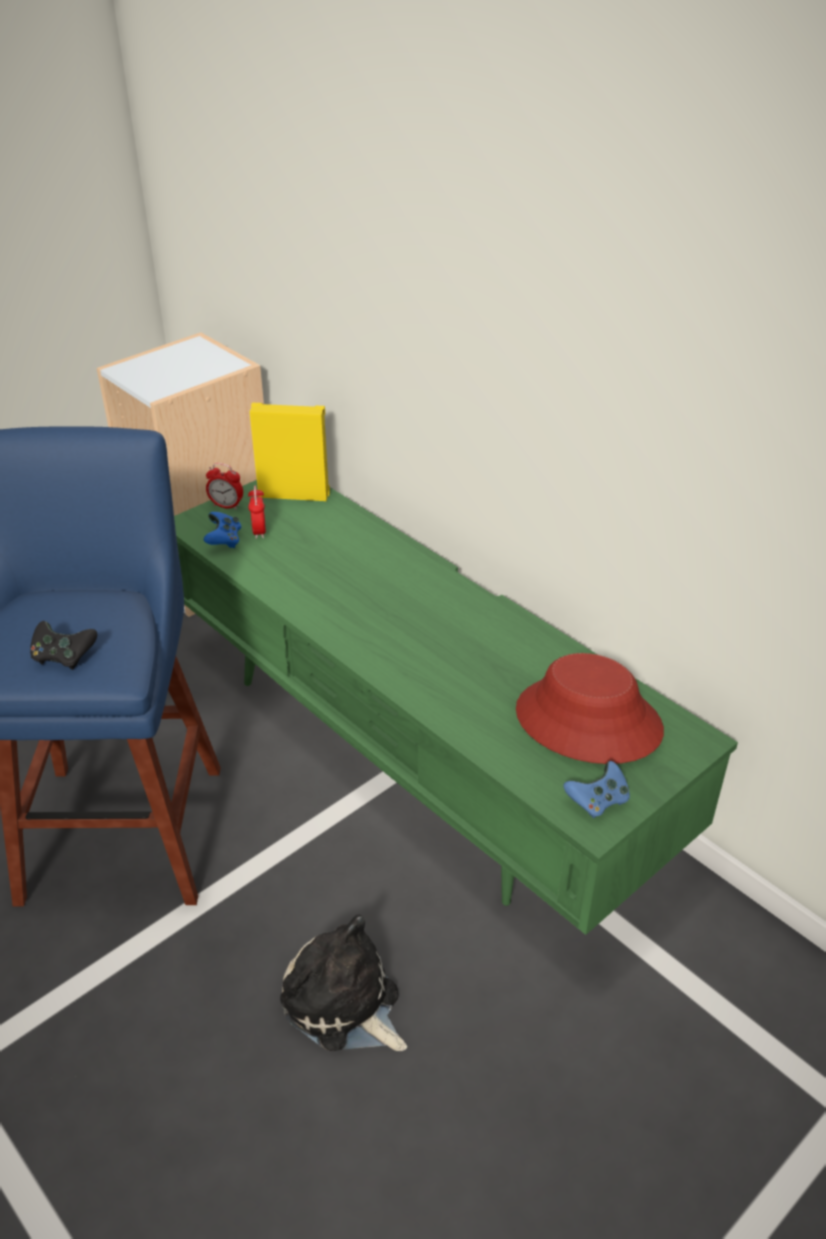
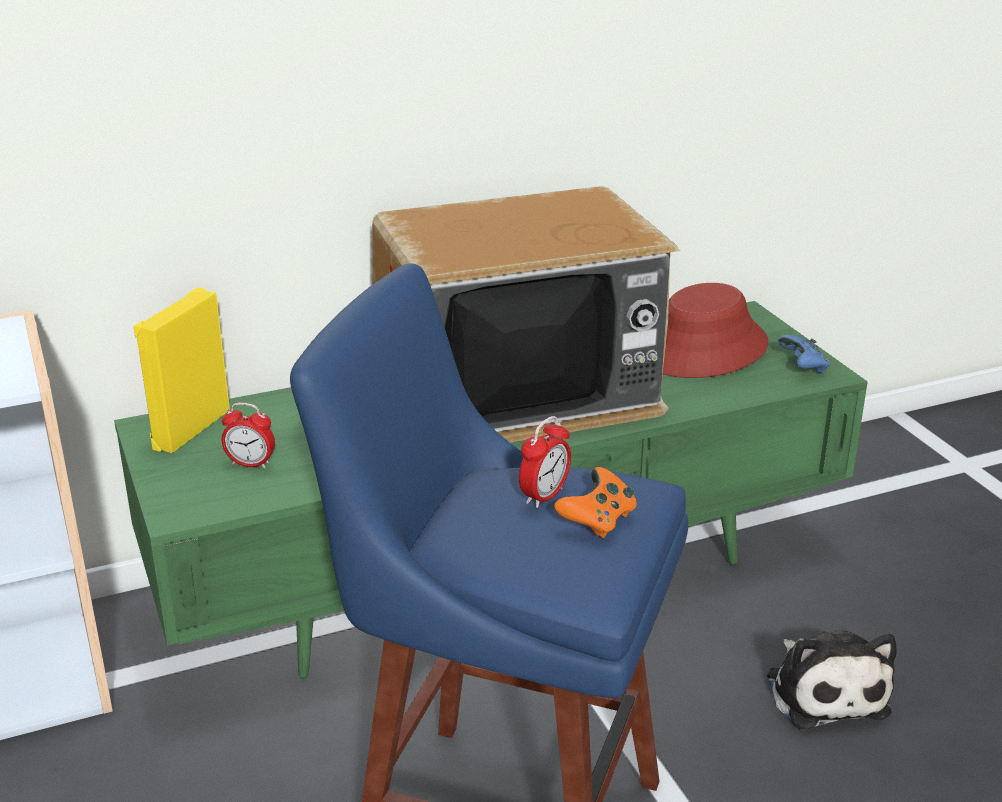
camera: 70 degrees left, 10 degrees down
(63, 657) = (597, 521): black game controller -> orange game controller
(224, 540) = (247, 491): blue game controller -> none
(226, 506) = (166, 479): alarm clock -> alarm clock (544, 496)
(344, 1005) = (825, 691): plush toy -> plush toy turned 75 degrees counterclockwise
(429, 625) = (518, 393): none -> television

